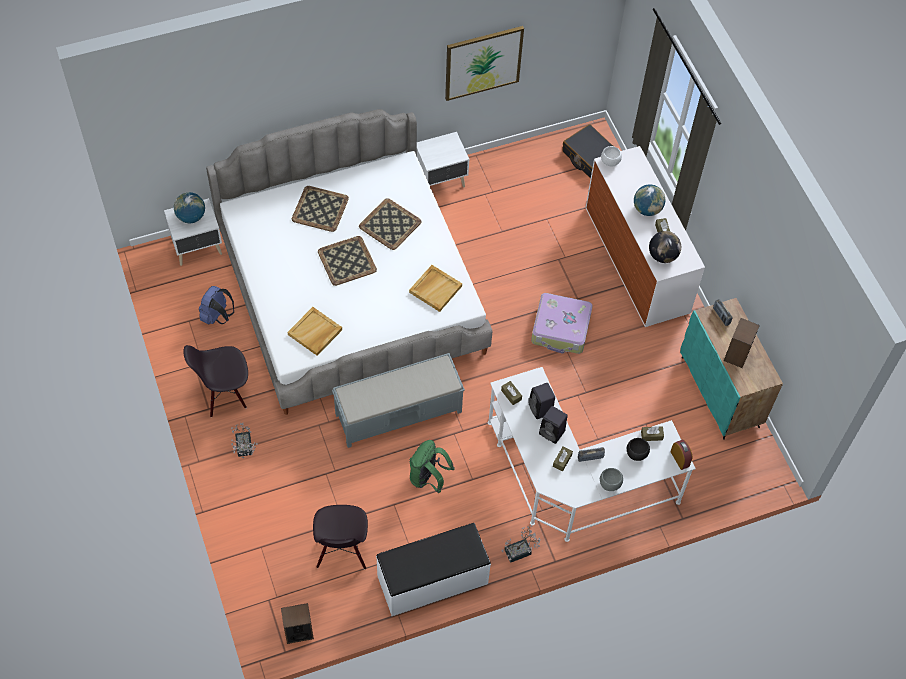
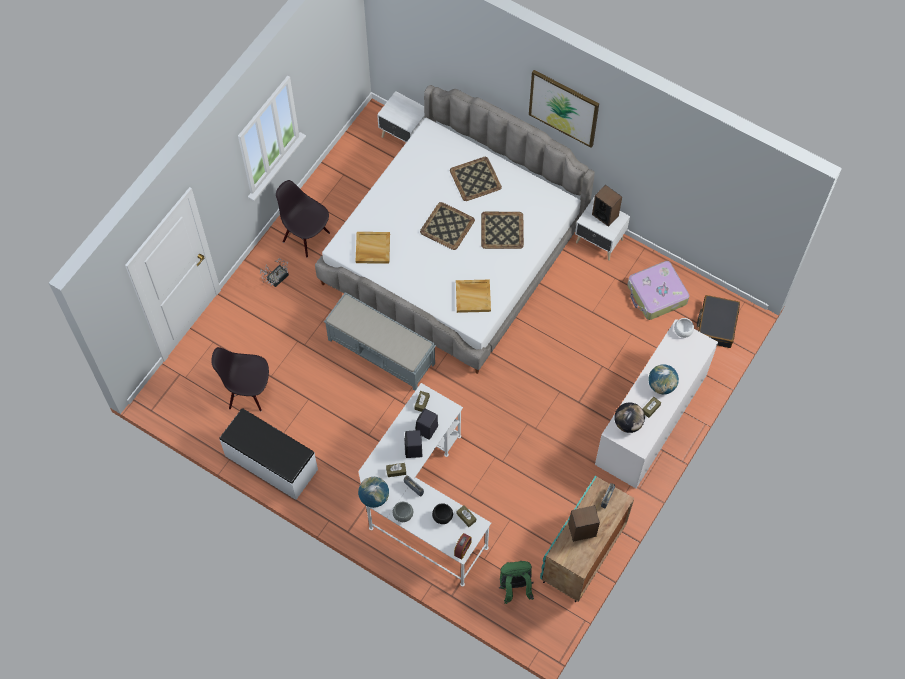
camera: 55 degrees right, 5 degrees up
(191, 217) = (404, 110): globe -> globe (374, 497)
(218, 316) = (361, 188): blue backpack -> none
(298, 631) = (171, 408): speaker -> speaker (605, 215)
(342, 551) = (248, 392): black chair -> black chair turned 45 degrees clockwise
(428, 478) = (346, 406): green backpack -> green backpack (515, 587)
(483, 62) = (663, 180): picture -> picture (564, 108)
(520, 551) = (337, 504): potted plant -> none
(561, 329) = (542, 409): suitcase -> suitcase (656, 295)

